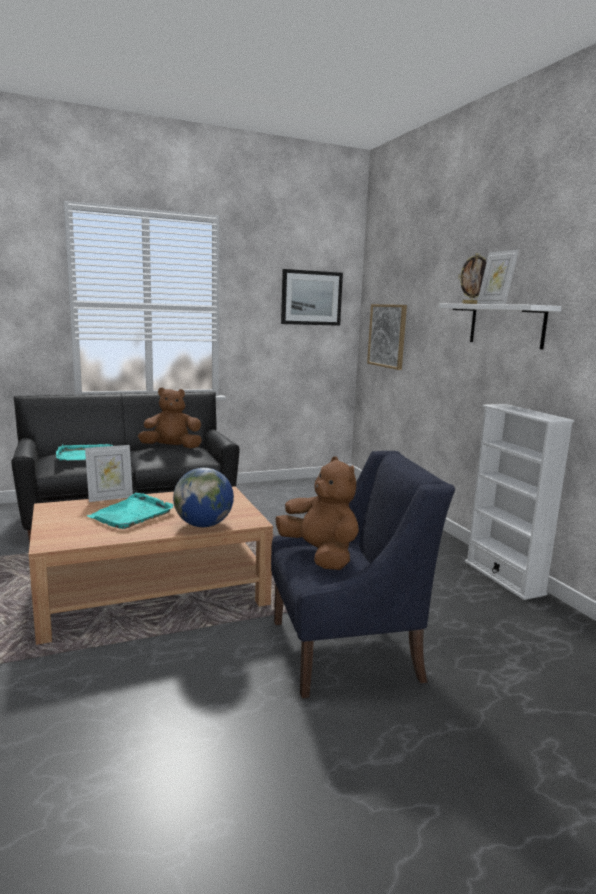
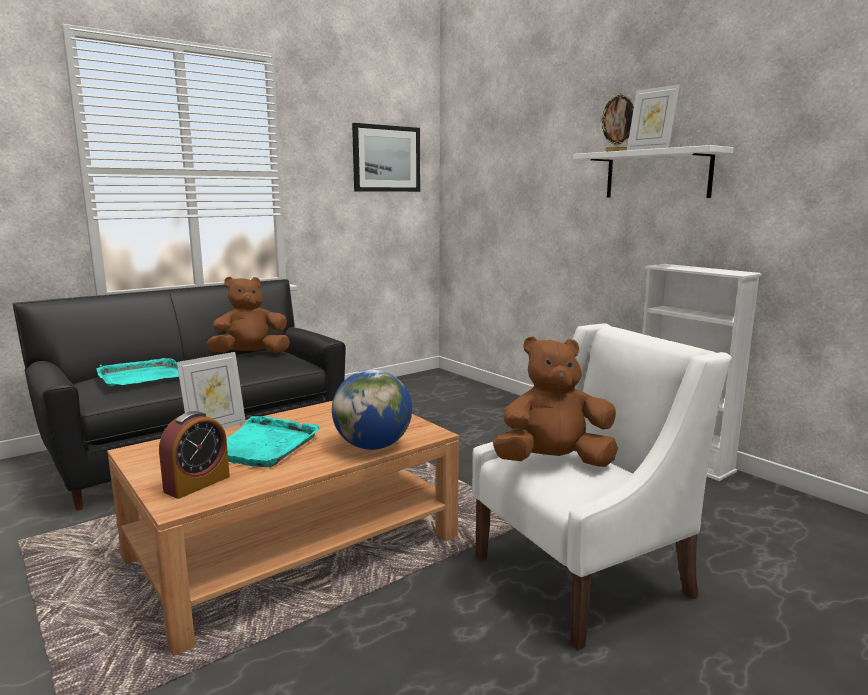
camera: 15 degrees left, 0 degrees up
(70, 533) = (197, 484): none -> alarm clock
(320, 555) = (553, 463): brown plush toy -> brown plush toy turned 45 degrees counterclockwise
(347, 649) = (583, 575): blue armchair -> white armchair
(387, 336) = (484, 200): picture -> none

